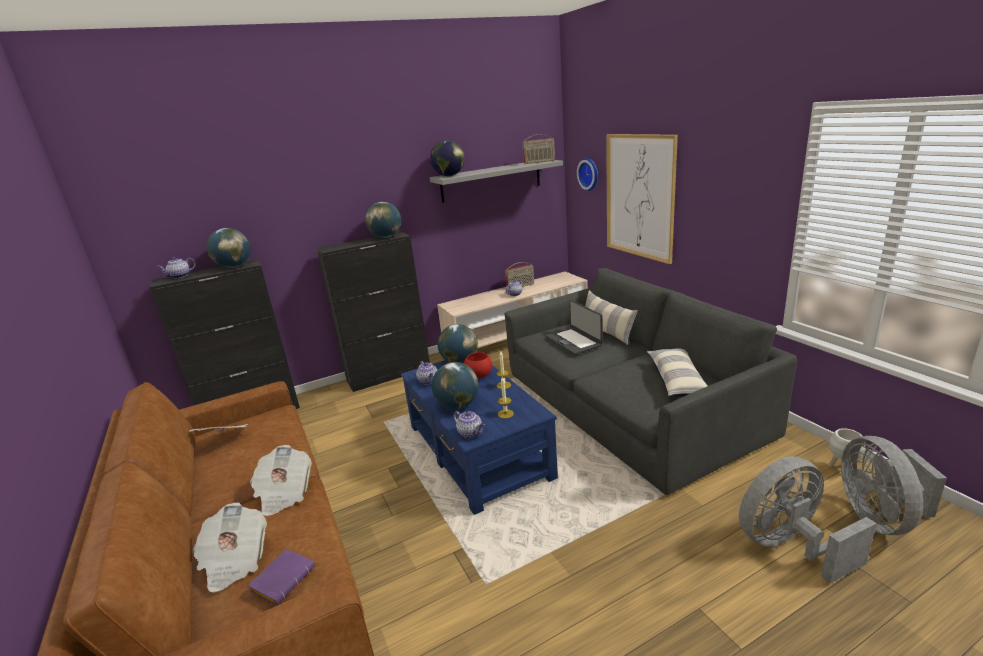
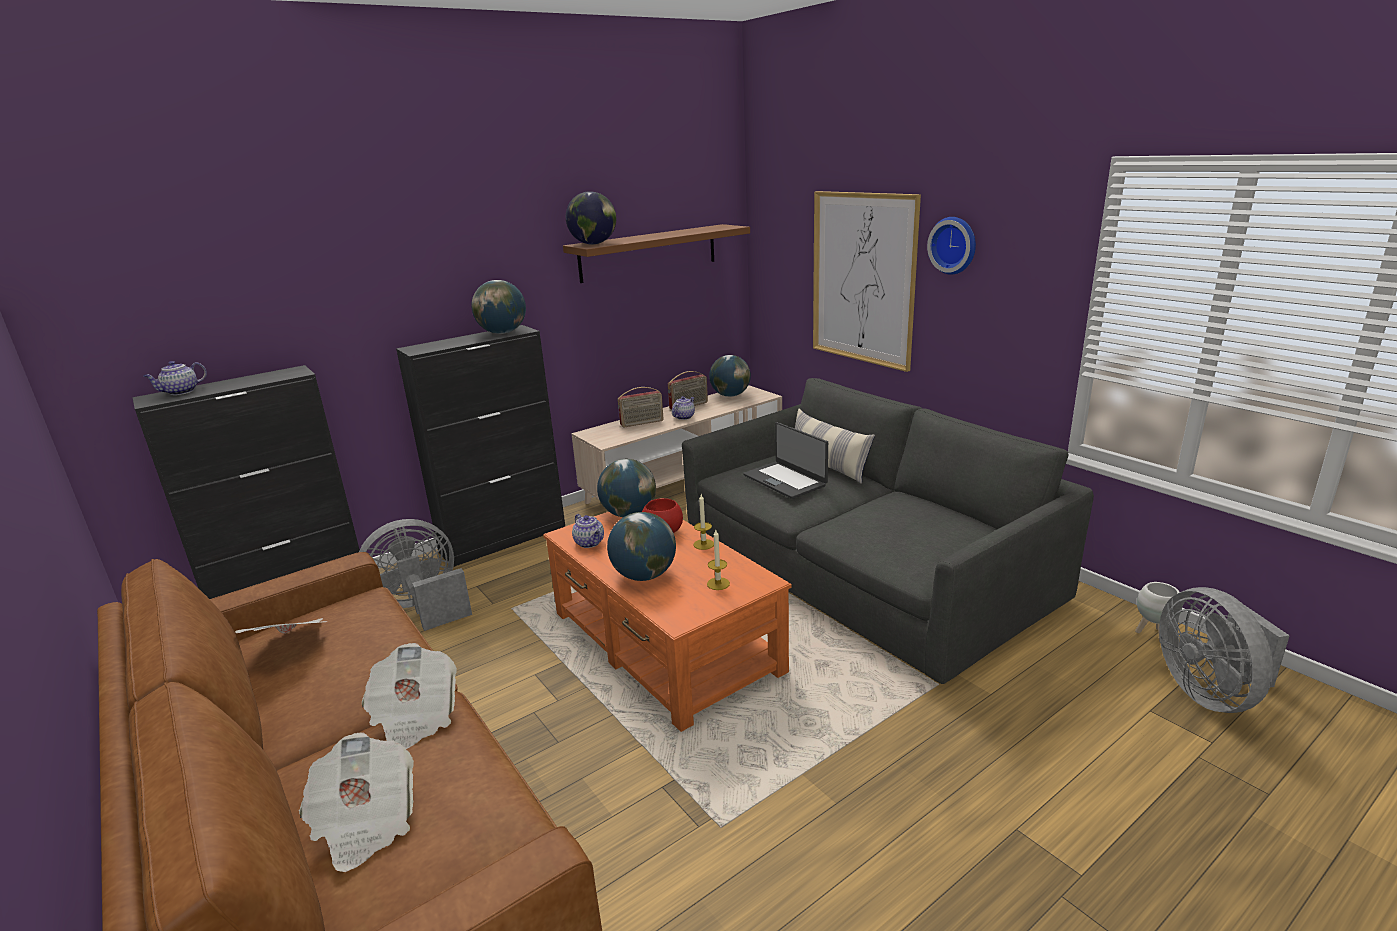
camera: 10 degrees left, 0 degrees up
(234, 267) = (270, 377): globe -> globe (730, 395)
(283, 579) = (454, 840): purple book -> none
(470, 433) = (675, 613): teapot -> none
(477, 451) = (664, 643): blue coffee table -> orange coffee table
(491, 180) = (649, 253): grey shelf -> brown shelf
(539, 162) = (717, 228): radio -> radio (642, 423)
(590, 174) = (787, 246): wall clock -> wall clock (954, 245)
(678, 380) = (941, 528): pillow -> none
(789, 546) = (1110, 737): grey fan -> grey fan (421, 608)

